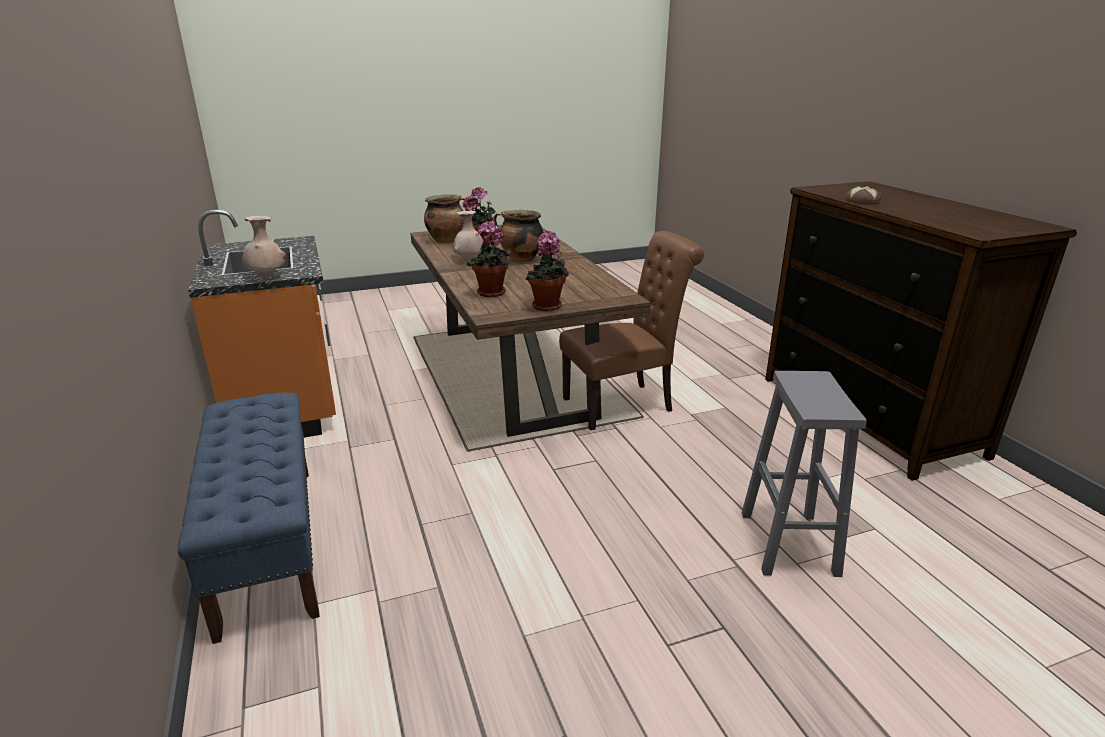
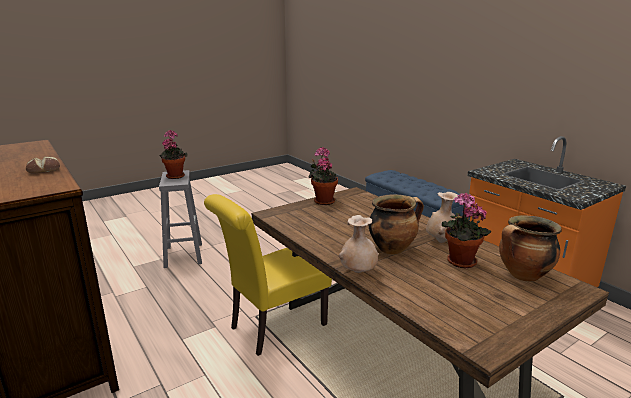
camera: 165 degrees right, 5 degrees down
(267, 276) = (497, 167): beige vase -> beige vase (358, 272)
(491, 294) = (372, 207): potted plant -> potted plant (175, 176)
(624, 404) = (273, 328): brown chair -> yellow chair

